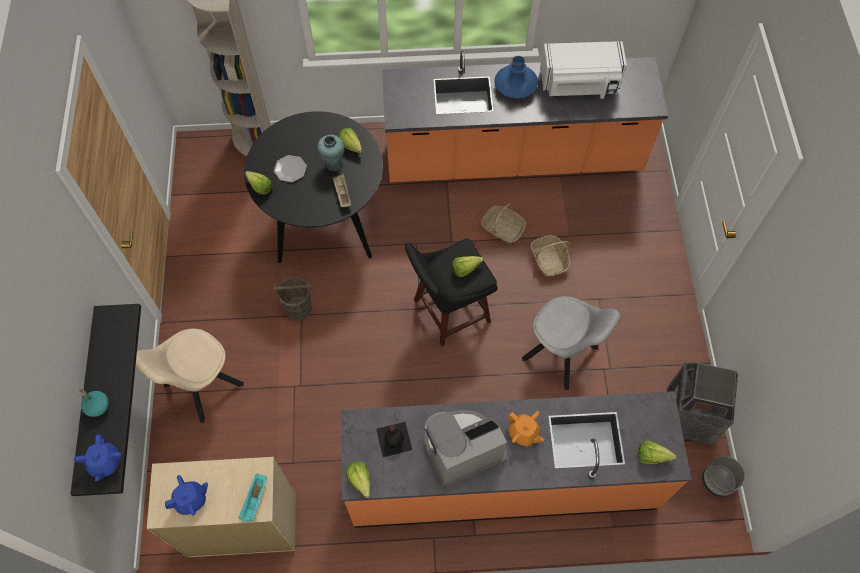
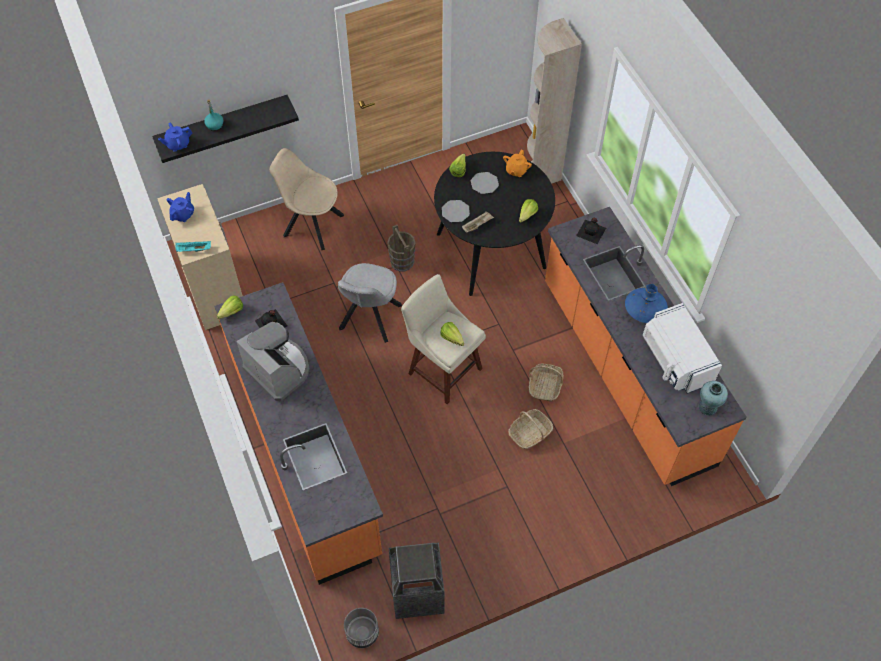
camera: 70 degrees right, 5 degrees down
(191, 500) = (183, 214): blue teapot -> blue teapot turned 105 degrees counterclockwise
(314, 208) = (455, 212): none -> plate
(333, 163) = (504, 210): turquoise vase -> turquoise vase (707, 407)
(406, 94) = (591, 231): none -> black bottle
(448, 312) = (443, 369): black stool -> beige stool
(523, 433) = (305, 409): orange teapot -> orange teapot (516, 170)
(562, 354) = (438, 470): grey chair -> grey chair (370, 318)
(655, 457) = (316, 512): lettuce -> none

